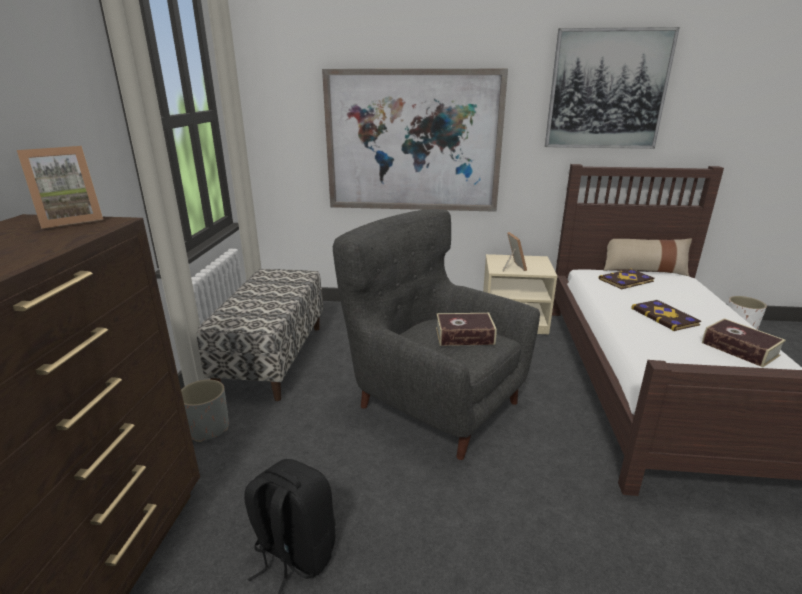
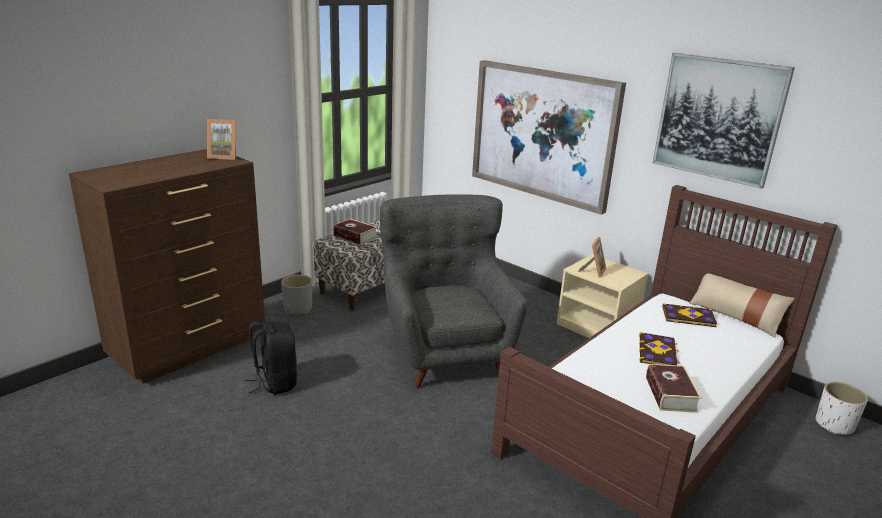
camera: 35 degrees right, 0 degrees up
(464, 336) = (463, 302): book -> book (355, 236)

